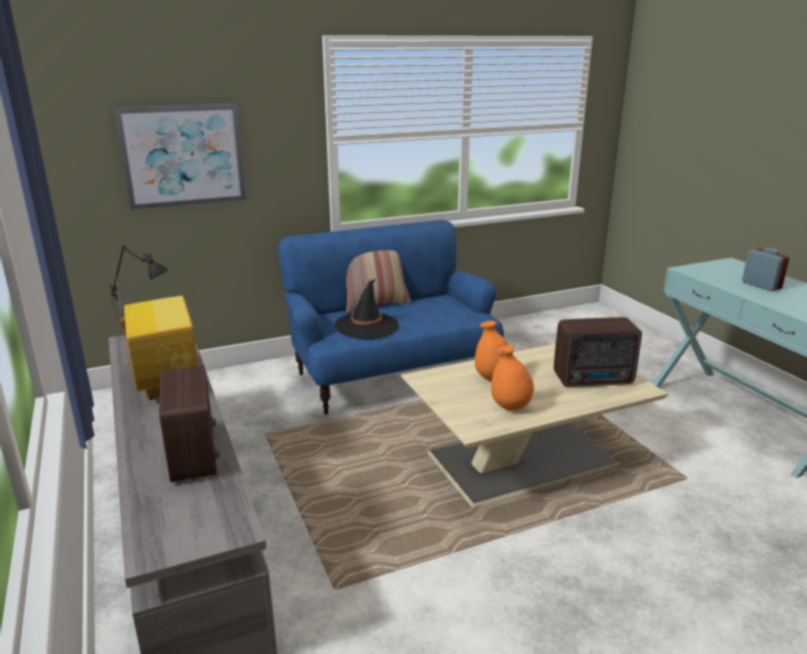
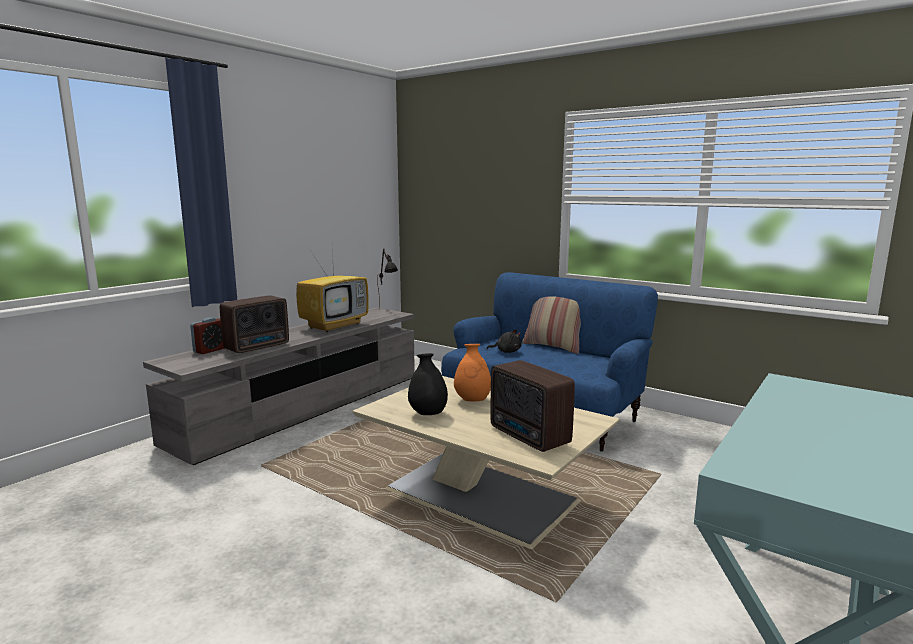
camera: 60 degrees right, 10 degrees down
(183, 156) = (464, 203): picture -> none
(367, 326) = (506, 351): black hat -> black plush toy
(510, 407) = (428, 414): orange vase -> black vase
(761, 285) = (825, 420): alarm clock -> alarm clock (210, 350)

